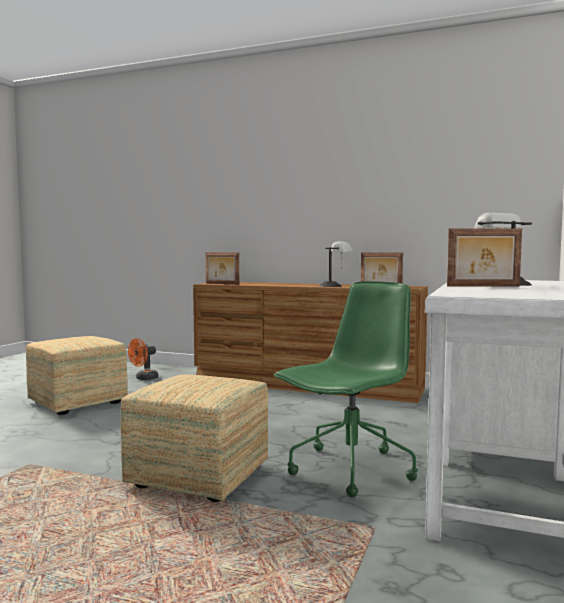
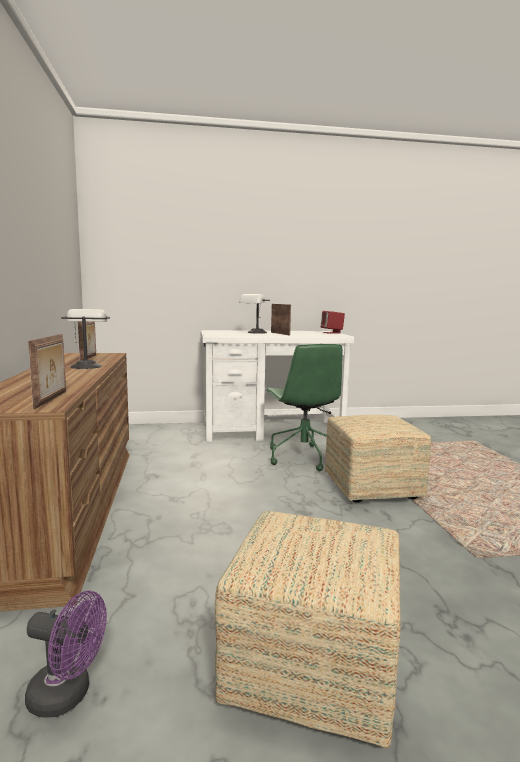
camera: 120 degrees left, 5 degrees up
(144, 378) = (68, 695): orange fan -> purple fan
(347, 471) = (302, 456): green office chair -> green office chair turned 120 degrees counterclockwise
(524, 296) = (332, 333): none -> red speaker

